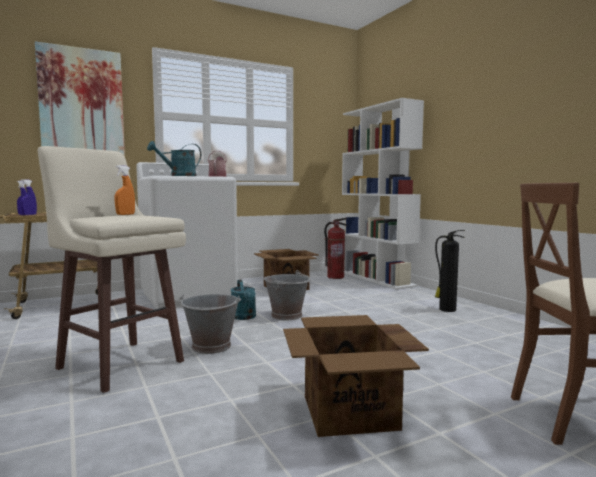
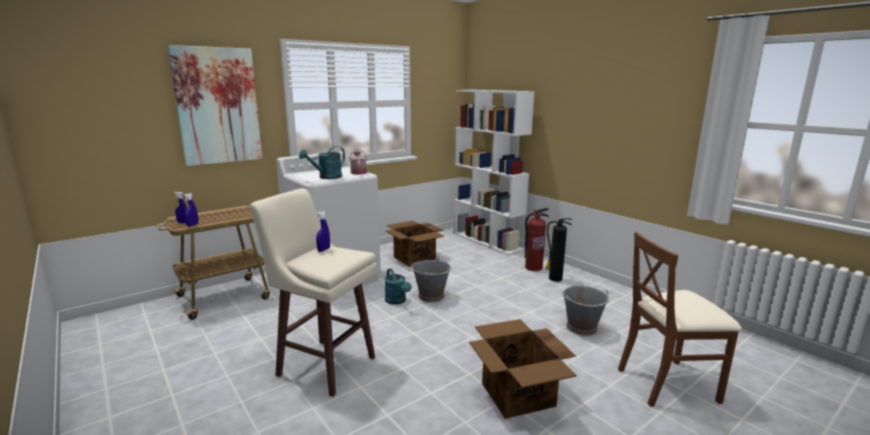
camera: 10 degrees left, 10 degrees up
(125, 214) = (323, 250): orange spray bottle -> blue spray bottle
(212, 346) = (388, 338): grey bucket -> grey bucket (582, 328)
(335, 277) = (451, 241): fire extinguisher -> fire extinguisher (533, 268)

